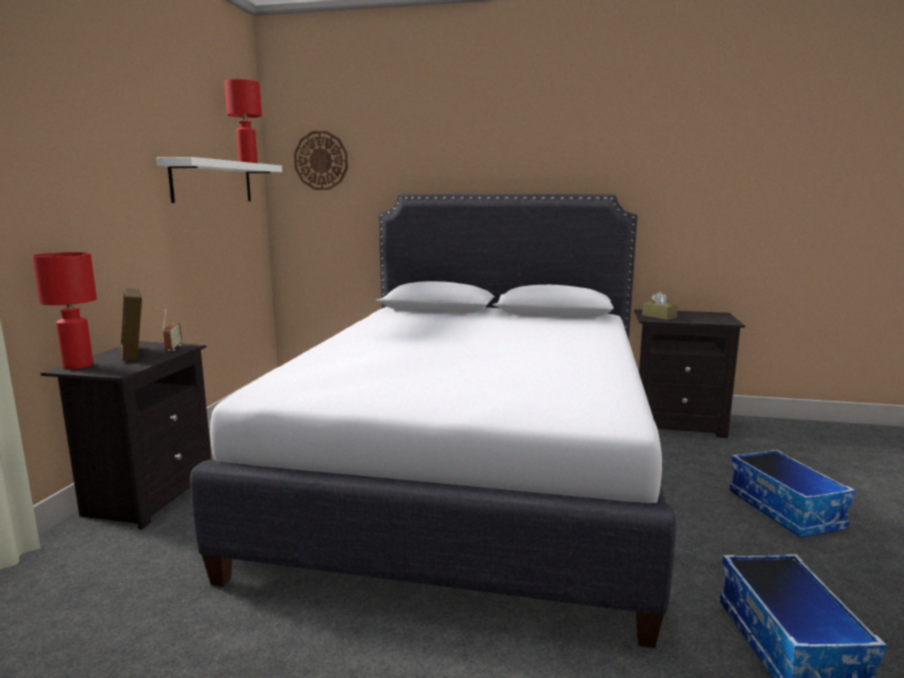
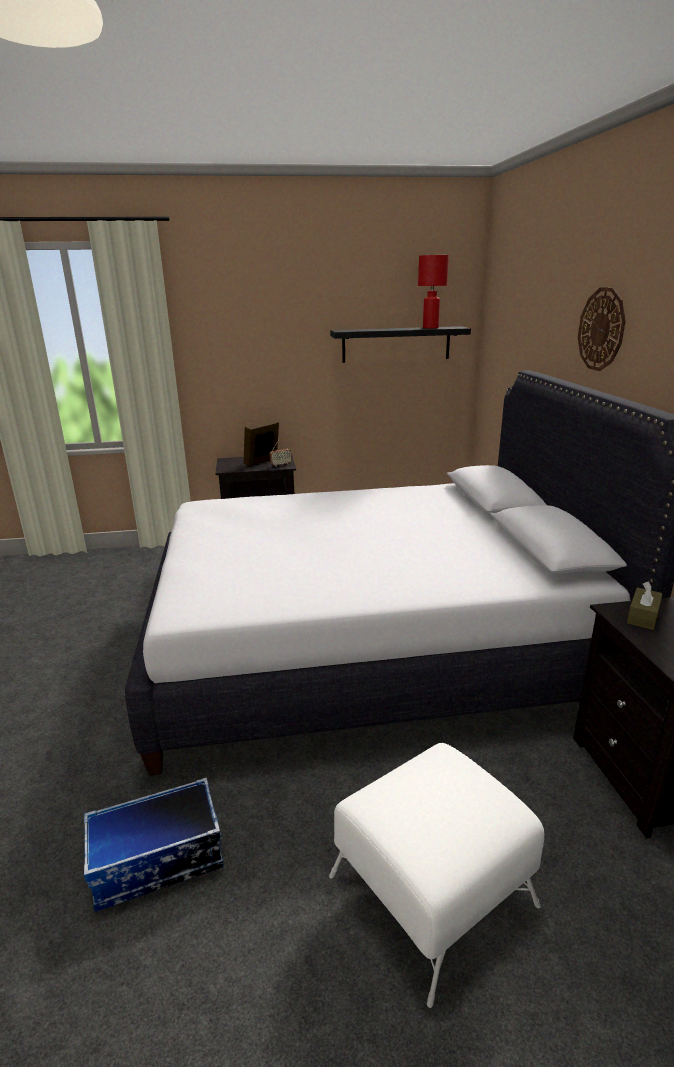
camera: 70 degrees right, 10 degrees up
(78, 366) = (231, 460): red table lamp -> none
(213, 182) = (396, 344): white shelf -> black shelf
(321, 160) = (503, 324): wall clock -> wall clock (601, 329)
(786, 510) = (430, 890): storage box -> white ottoman

